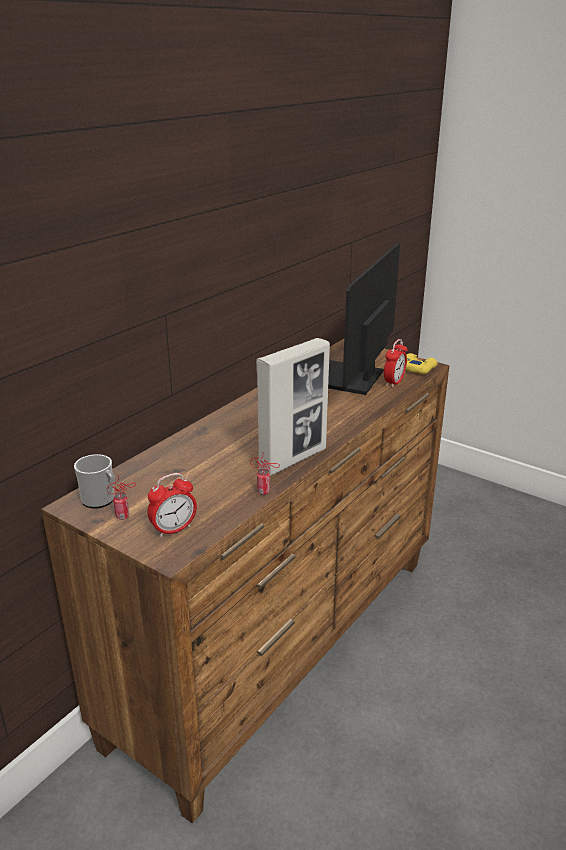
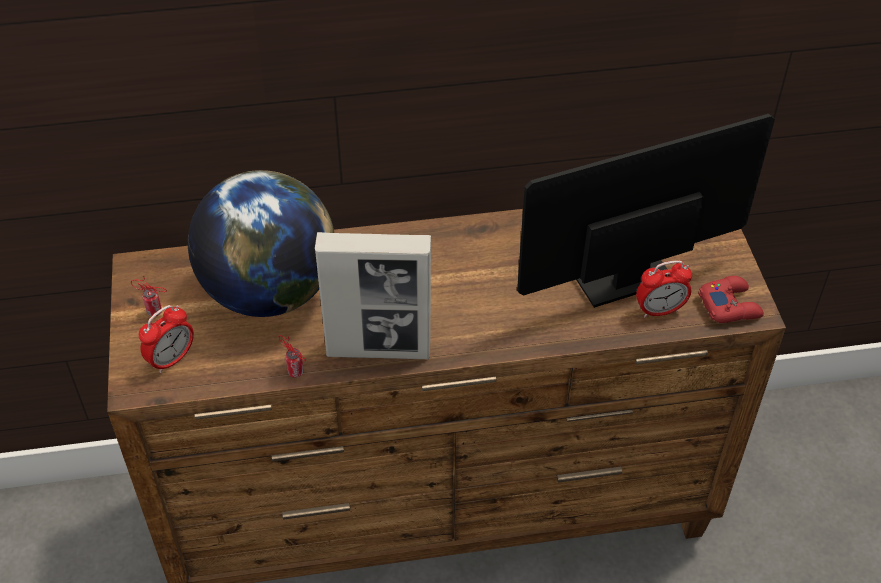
camera: 45 degrees right, 20 degrees up
(101, 500) = (162, 278): mug -> none
(174, 529) = (171, 359): alarm clock -> alarm clock turned 60 degrees counterclockwise
(187, 470) = (270, 292): none -> globe
(417, 368) = (730, 305): yellow game controller -> red game controller

